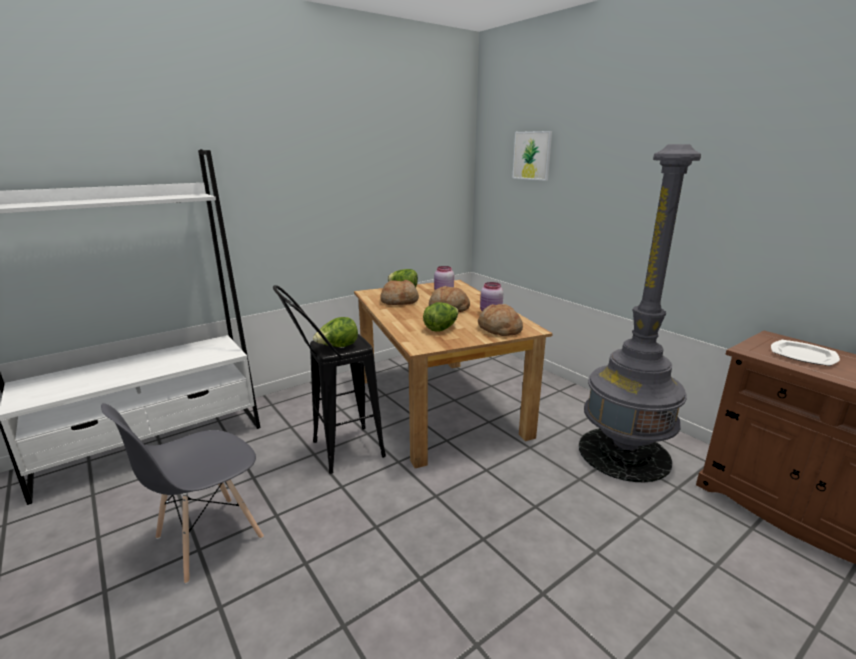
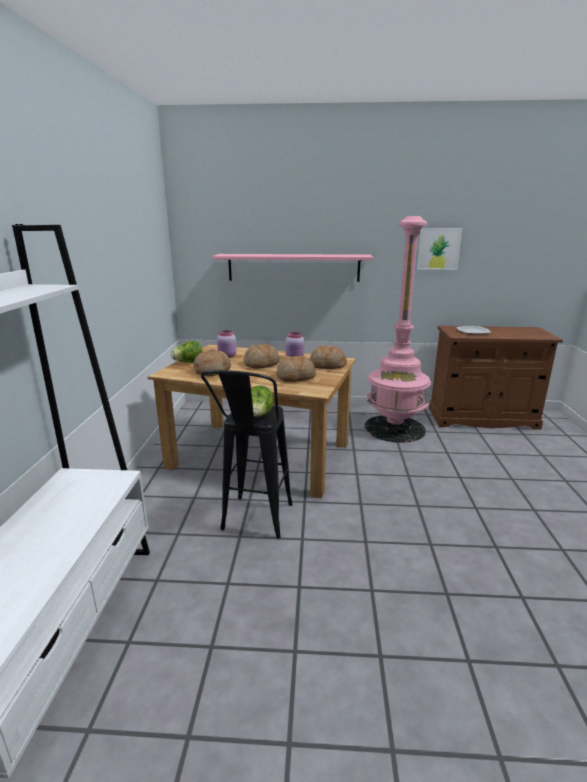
camera: 50 degrees left, 0 degrees up
(208, 538) = (285, 640): grey chair -> none
(441, 328) = (296, 377): lettuce -> bread
(532, 155) = (242, 225): picture -> picture (438, 249)
(576, 210) = (293, 267): none -> pink shelf
(624, 453) = (394, 428): grey floor lamp -> pink floor lamp

